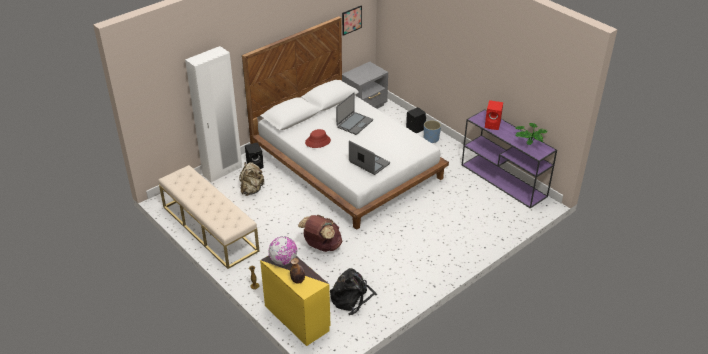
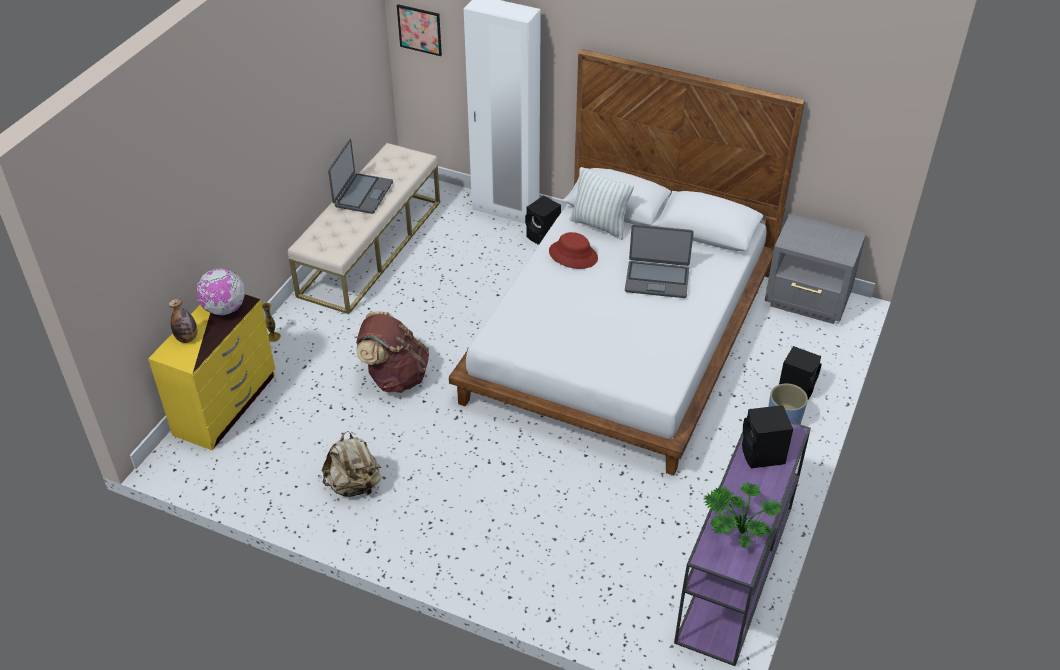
camera: 65 degrees right, 5 degrees up
(252, 190) = (482, 255): beige backpack -> beige backpack (354, 485)
(301, 128) = (599, 225): none -> pillow
(351, 20) = (839, 127): picture -> picture (419, 29)
(351, 298) = (291, 453): black backpack -> none
(369, 163) = (552, 332): laptop -> laptop (362, 194)
(493, 125) = (763, 455): red speaker -> black speaker

